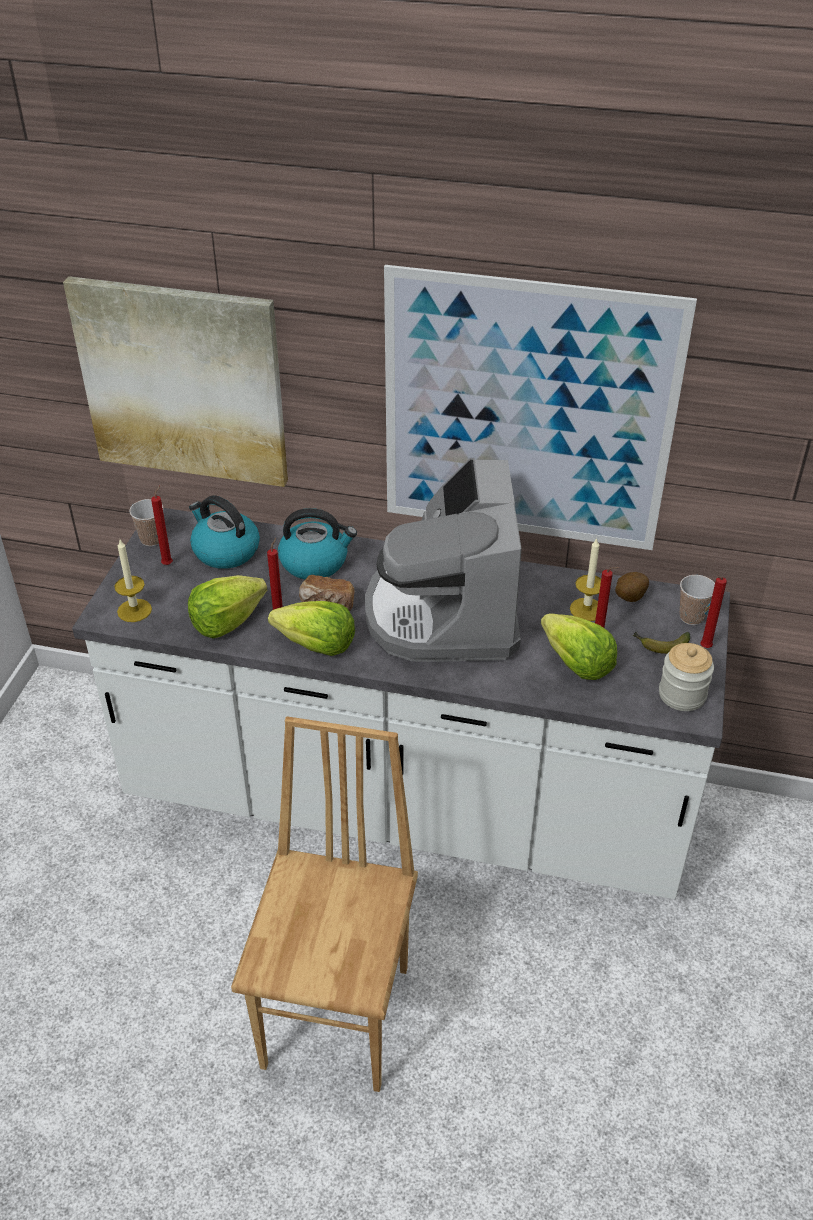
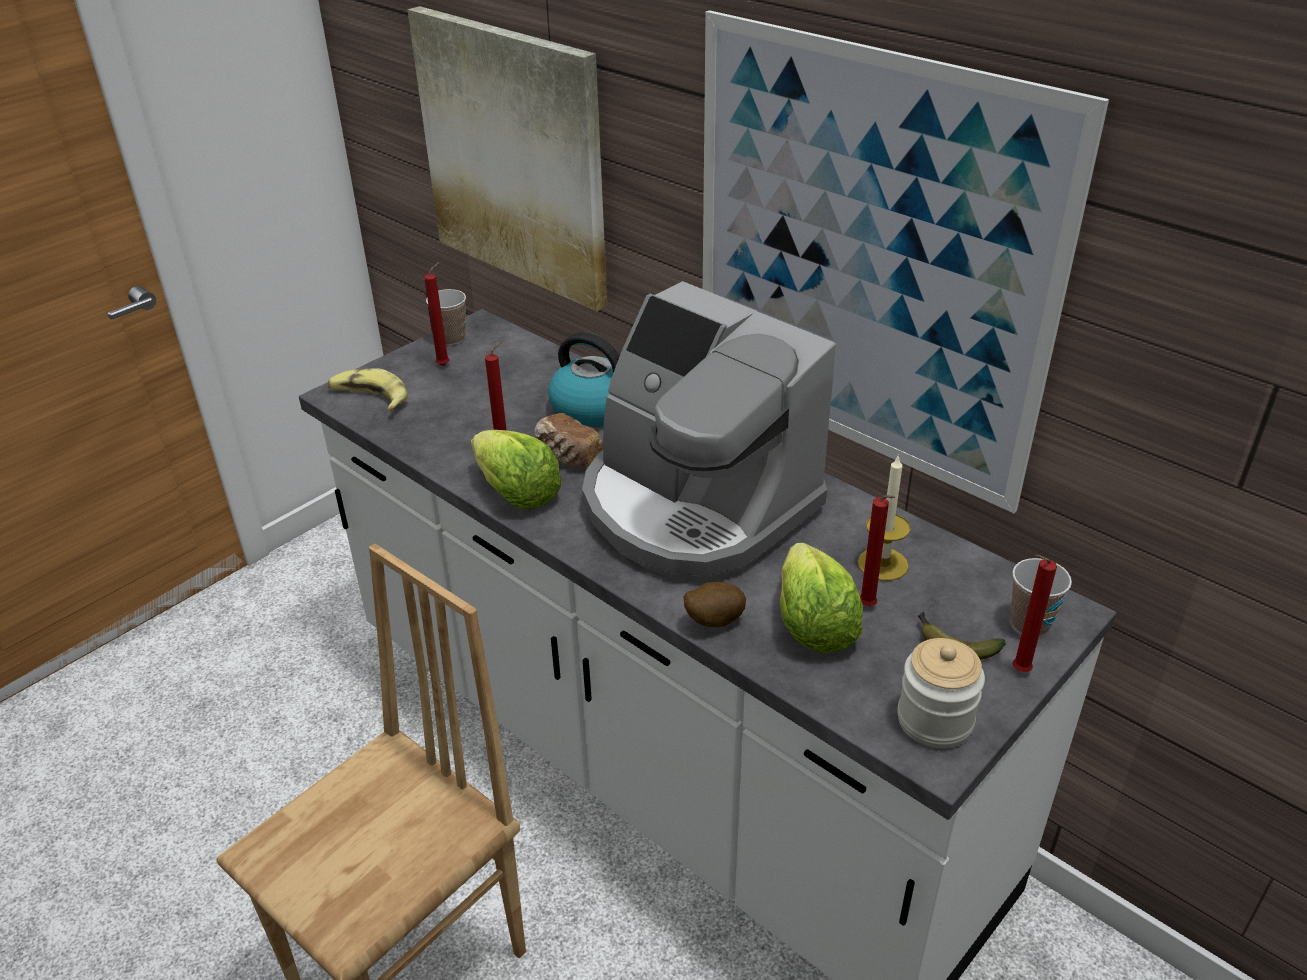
camera: 30 degrees right, 5 degrees down
(134, 610) = (369, 398): candle -> banana
(225, 551) = (512, 370): kettle -> none
(226, 622) = (447, 438): lettuce -> none
(444, 612) = (695, 507): coffee machine -> coffee machine turned 75 degrees counterclockwise
(628, 598) = (953, 570): potato -> potato (712, 621)

